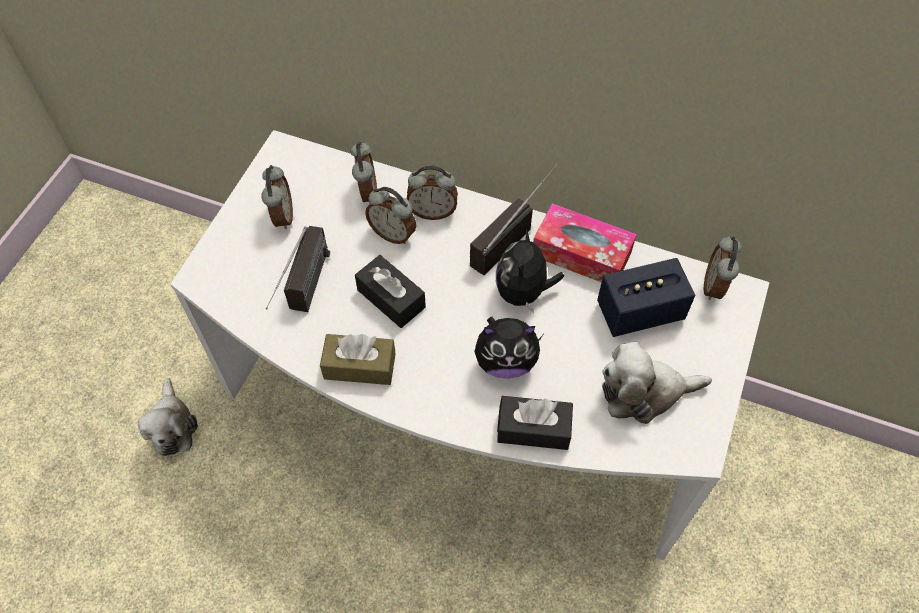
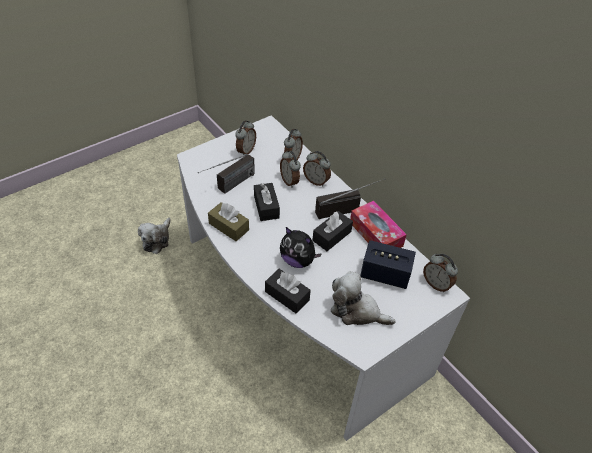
camera: 30 degrees right, 10 degrees down
(523, 292) = (332, 236): plush toy -> black tissue box
(715, 286) = (436, 284): alarm clock -> alarm clock turned 90 degrees counterclockwise

